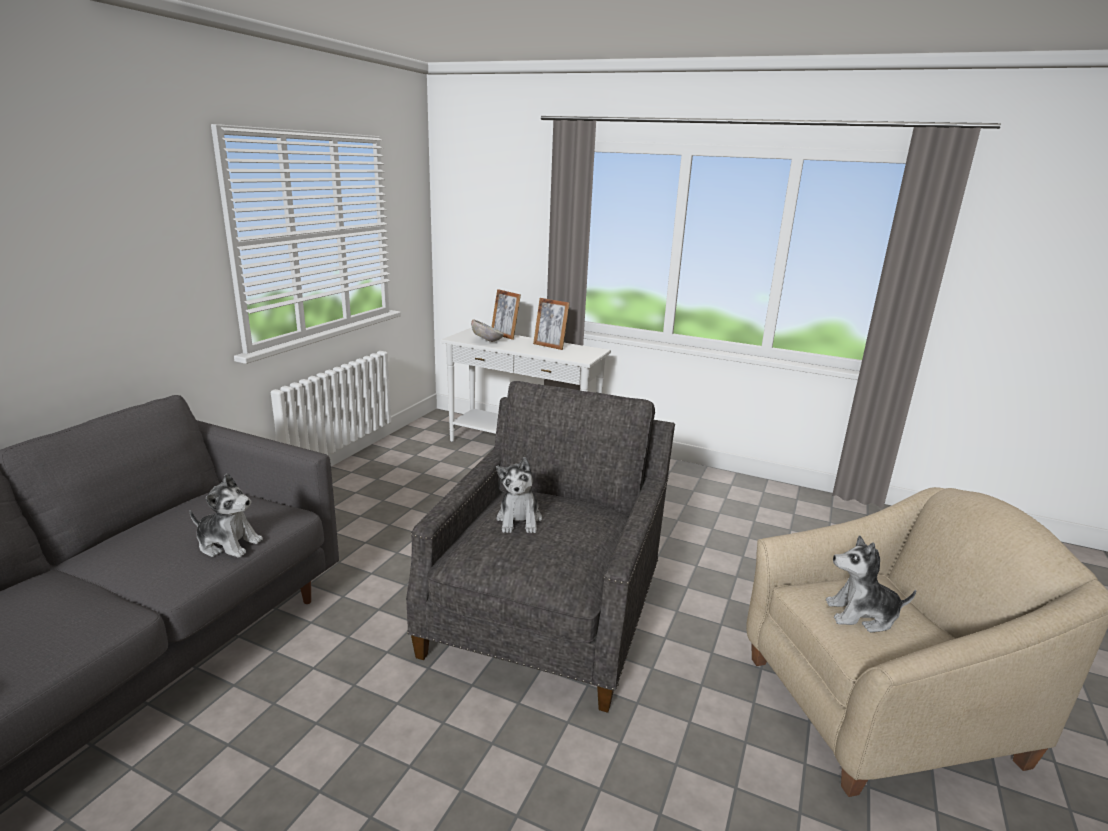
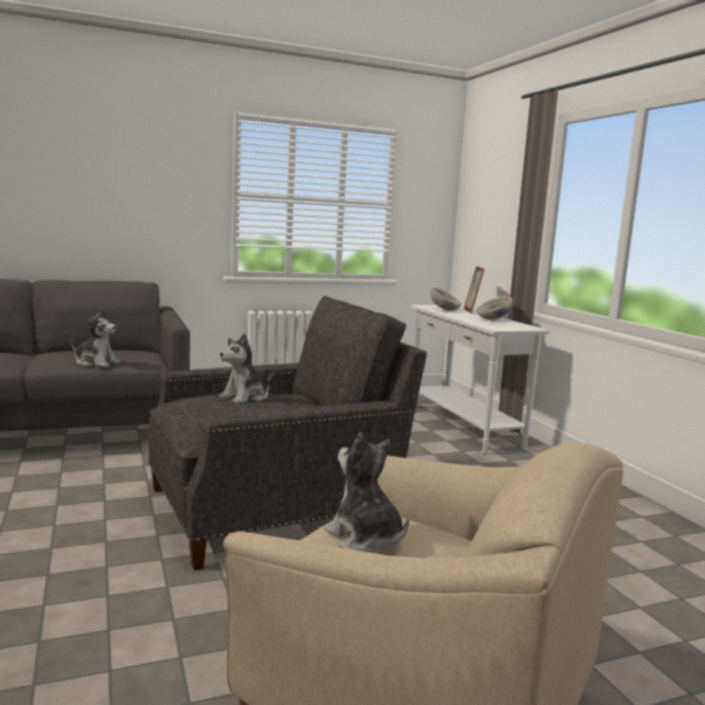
camera: 45 degrees right, 10 degrees down
(228, 544) = (96, 363): plush toy -> plush toy turned 45 degrees counterclockwise
(550, 346) = (493, 319): picture frame -> bowl

